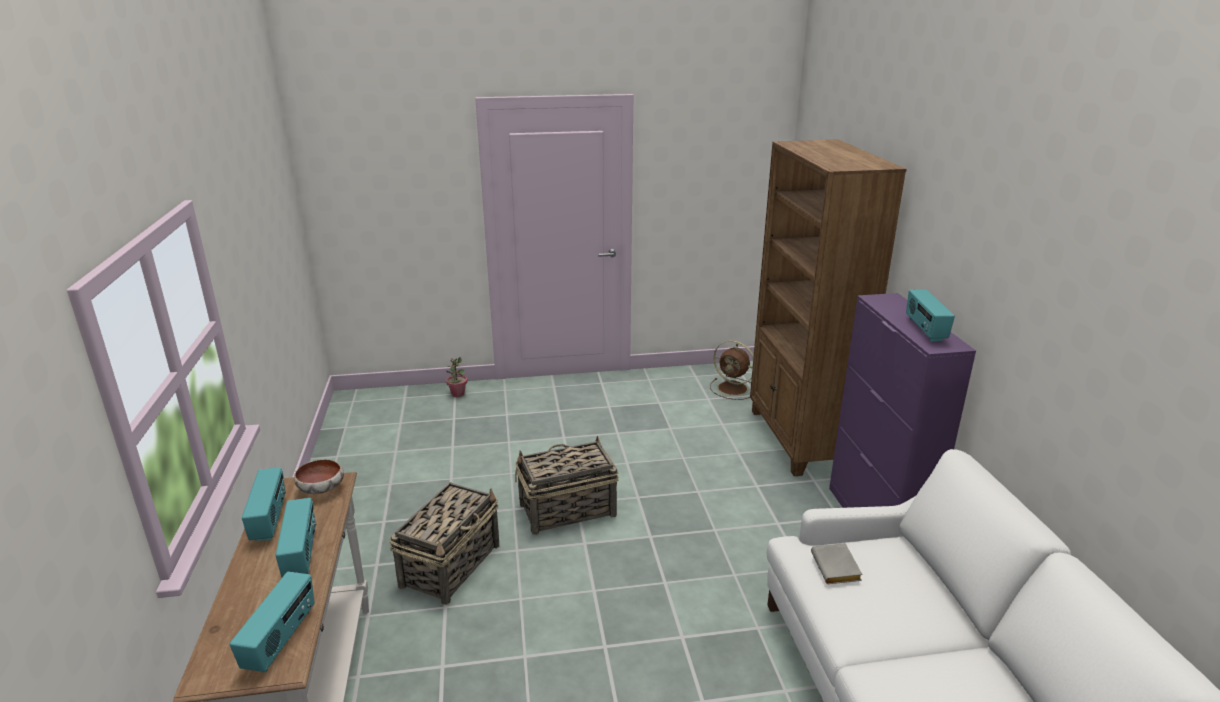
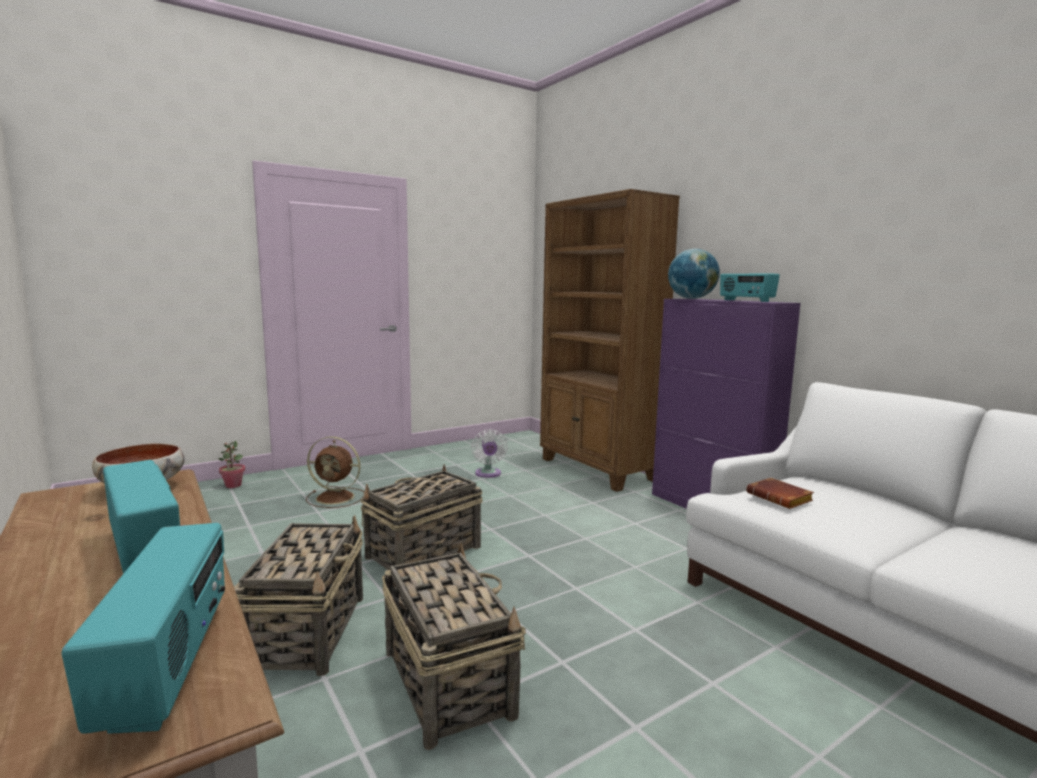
camera: 25 degrees left, 15 degrees down
(270, 520) = (53, 527): radio -> none
(518, 635) = (447, 681): none -> basket
(681, 423) = (488, 474): none -> white fan
(734, 389) = (515, 449): brown fan -> brown fan (337, 497)
(837, 568) = (781, 498): grey book -> brown book
(886, 303) = (692, 298): none -> globe

